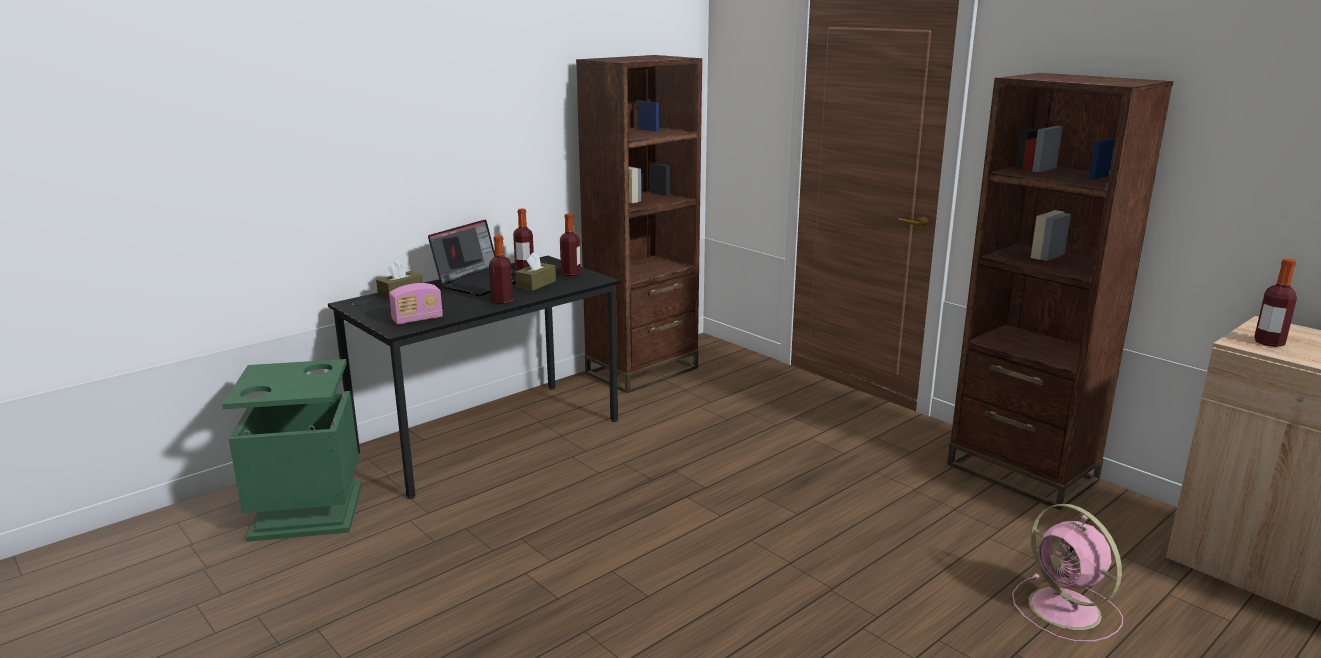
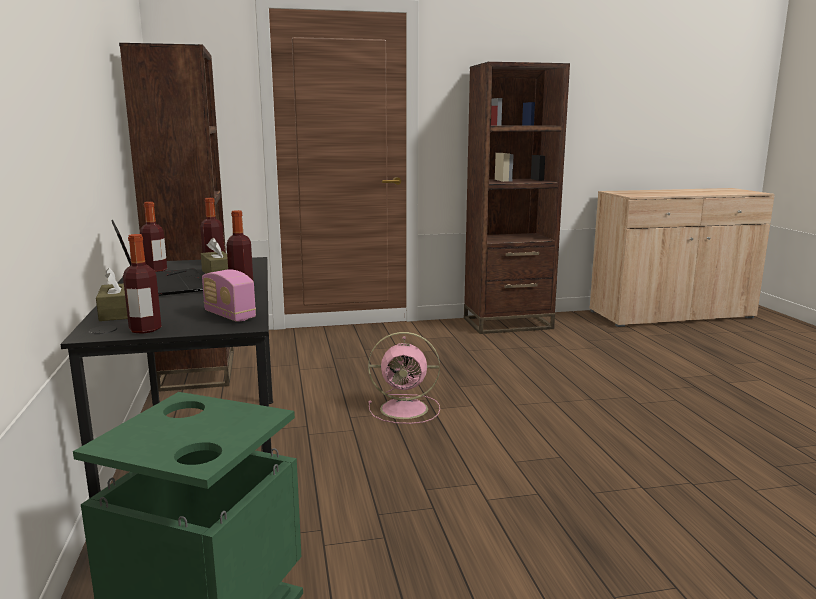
camera: 60 degrees left, 5 degrees down
(417, 319) = (229, 315): radio -> radio turned 135 degrees clockwise
(1067, 610) = (648, 356): pink fan -> pink fan (406, 409)
(1269, 342) = (636, 194): bottle -> bottle (145, 329)

